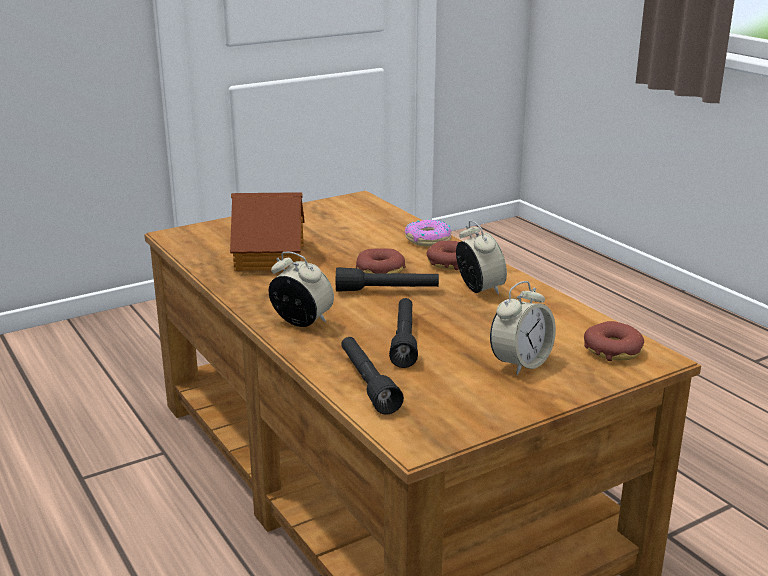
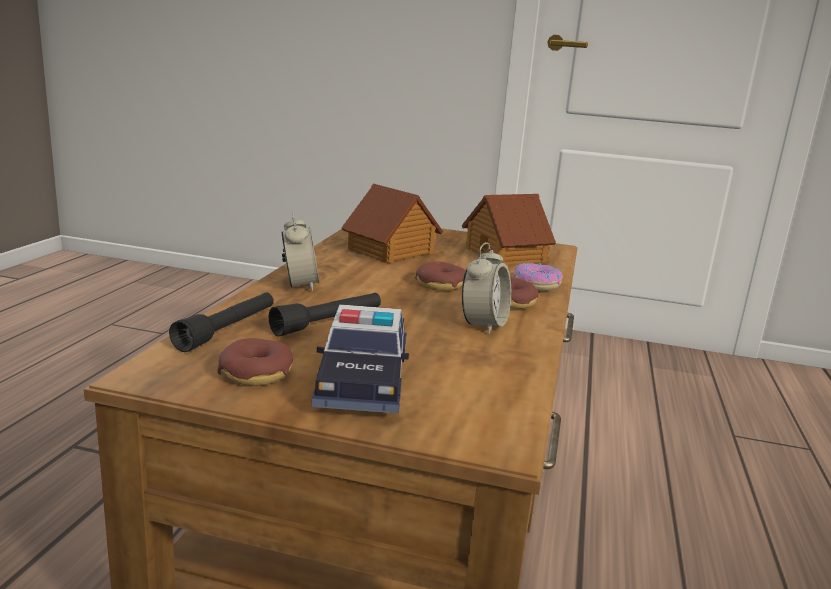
camera: 45 degrees right, 5 degrees down
(348, 221) = (506, 254): none -> toy house
(387, 291) = (409, 295): black flashlight -> none
(520, 363) = (363, 379): alarm clock -> toy car
(613, 350) = (473, 416): donut -> donut (256, 373)

